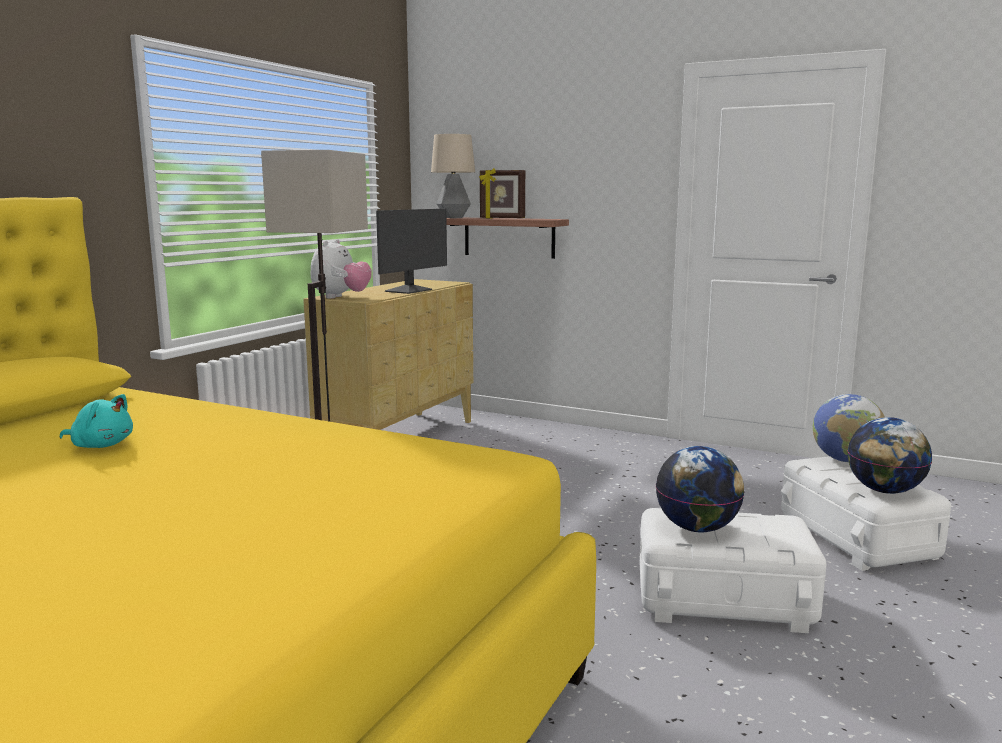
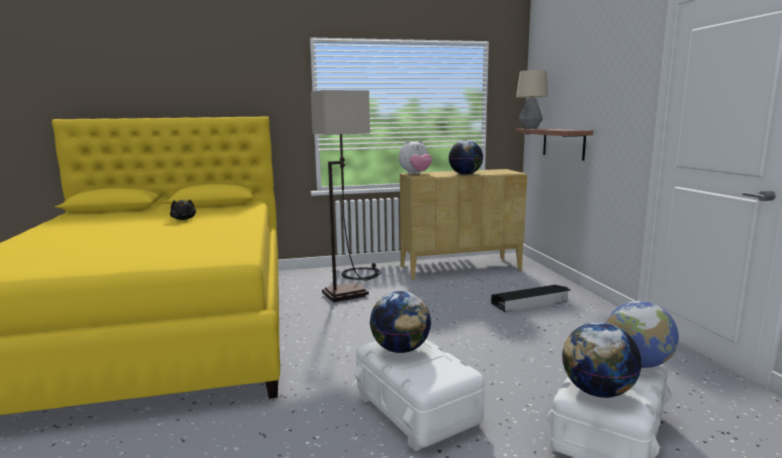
camera: 50 degrees right, 0 degrees up
(101, 445) = (184, 219): turquoise plush toy -> black plush toy
(410, 290) = (465, 174): monitor -> globe
(502, 218) = (550, 129): picture frame -> none
(561, 454) = (531, 302): none -> black storage box

